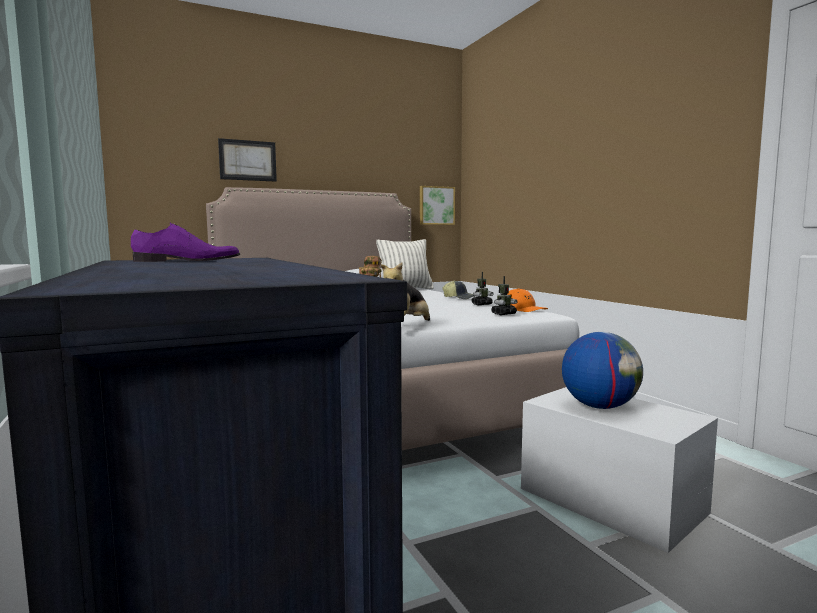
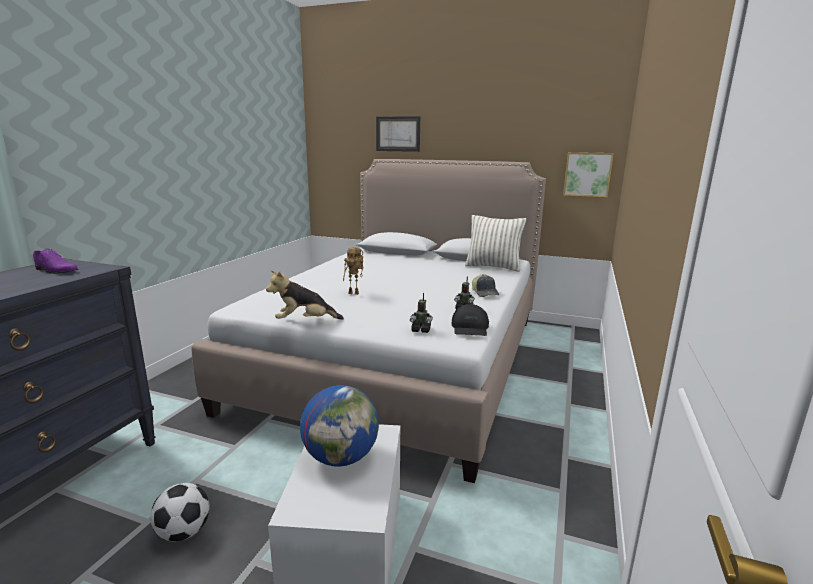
camera: 45 degrees right, 10 degrees up
(499, 572) = (184, 532): none -> football
(523, 309) = (470, 328): orange cap -> black cap

